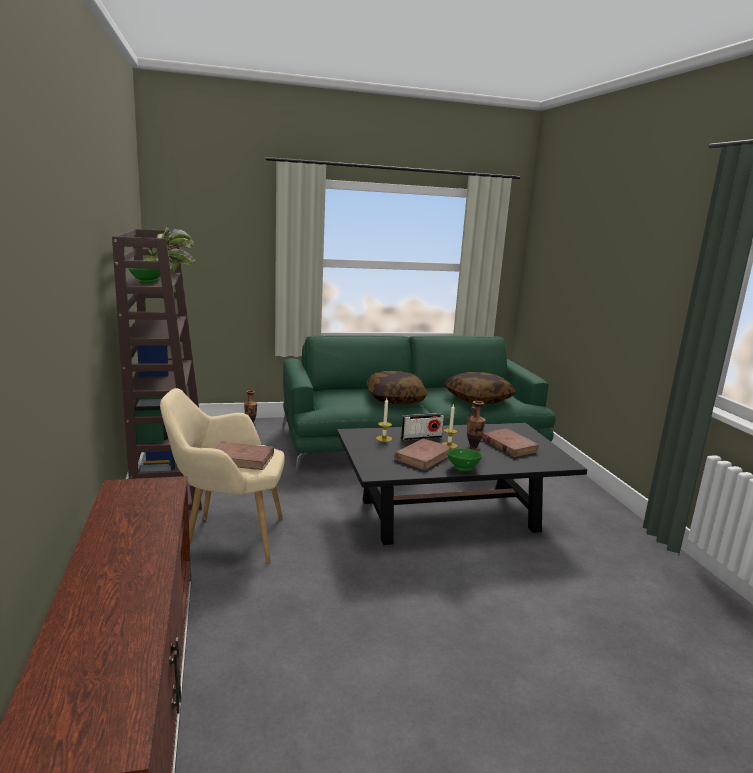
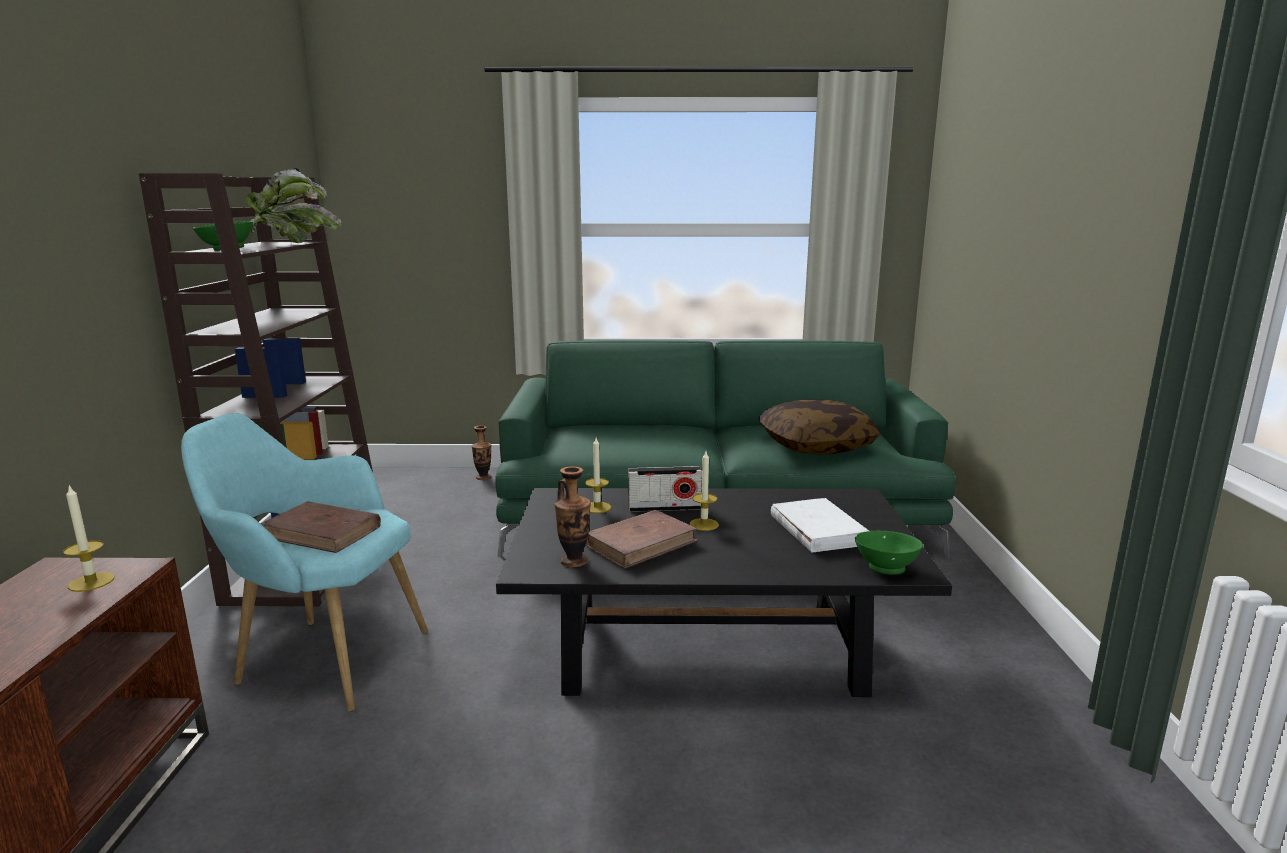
camera: 15 degrees right, 0 degrees up
(154, 491) = (91, 582): none -> candle
(227, 537) = (322, 658): beige armchair -> turquoise armchair
(395, 399) = (672, 442): pillow -> none
(463, 468) = (699, 569): green bowl -> green bowl (886, 568)
(473, 449) = (743, 533): vase -> vase (574, 561)
(509, 445) = (817, 530): brown book -> white book

